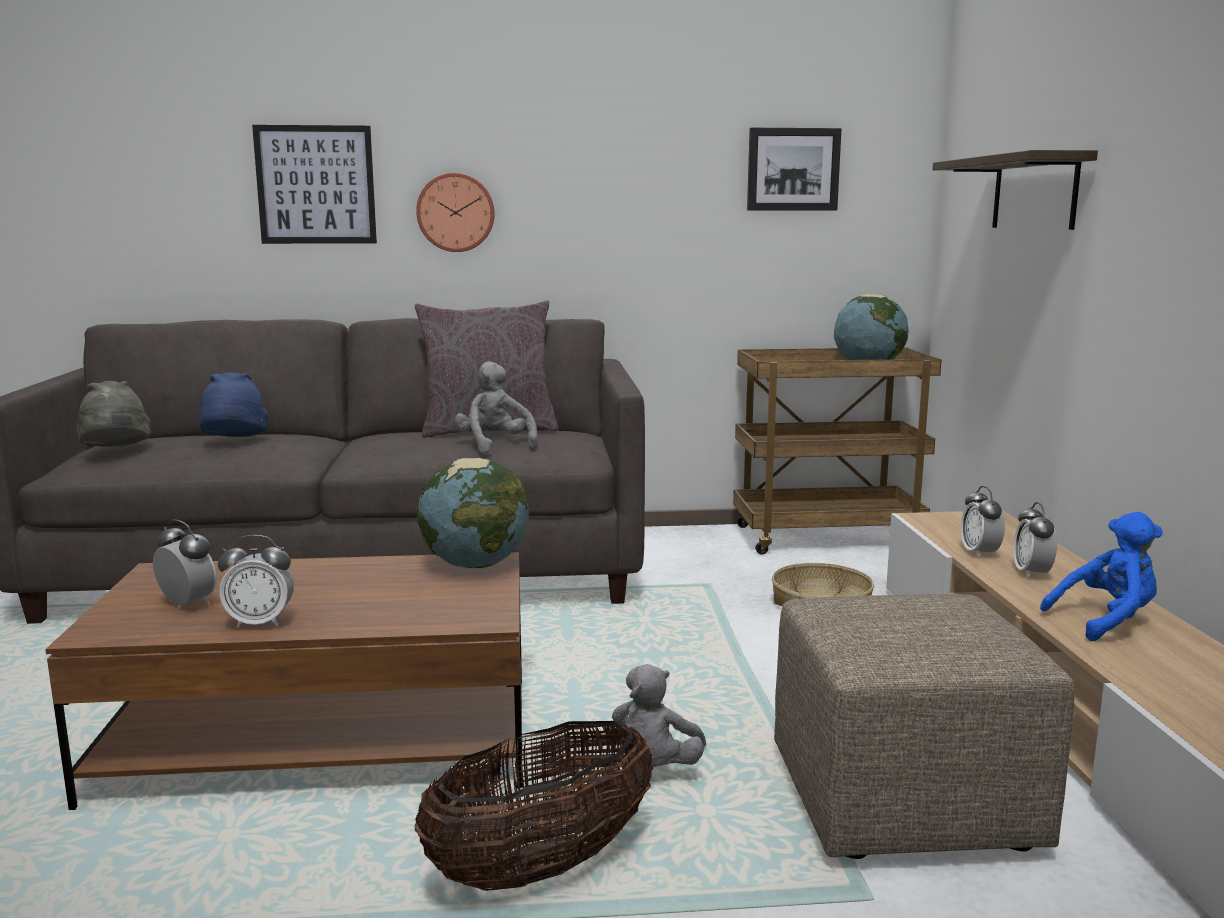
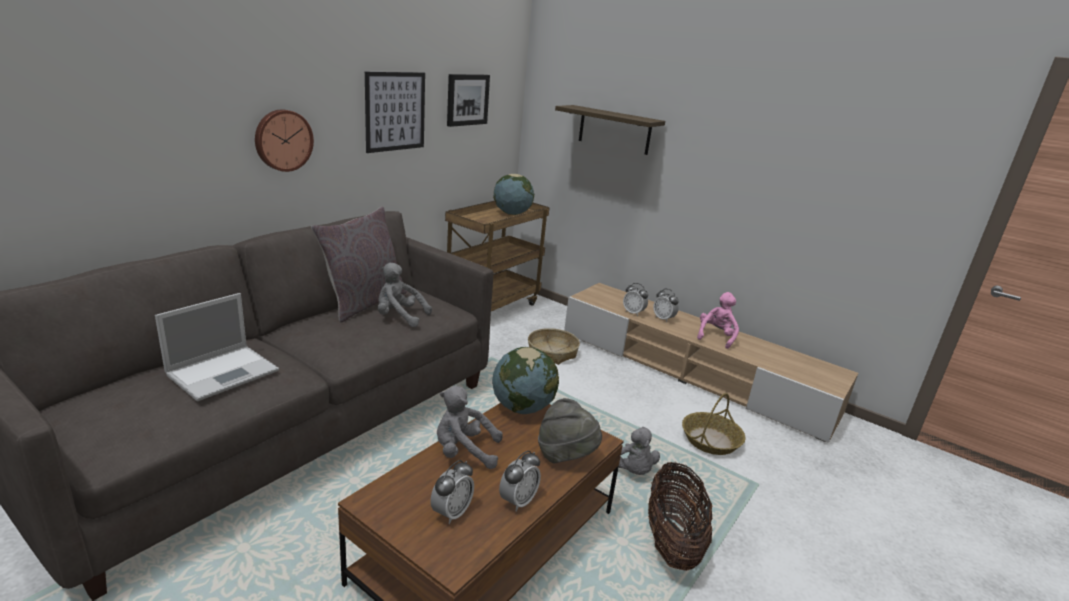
camera: 50 degrees left, 10 degrees up
(116, 451) = (123, 417): grey hat -> grey hat (566, 456)
(188, 604) = (451, 513): alarm clock -> alarm clock turned 135 degrees clockwise
(234, 442) = (225, 372): blue hat -> laptop
(316, 185) = (168, 124): picture -> picture (395, 111)
(317, 573) = (464, 452): none -> grey plush toy
(899, 803) = (710, 440): beige ottoman -> basket
(1106, 621) = (716, 337): blue plush toy -> pink plush toy

